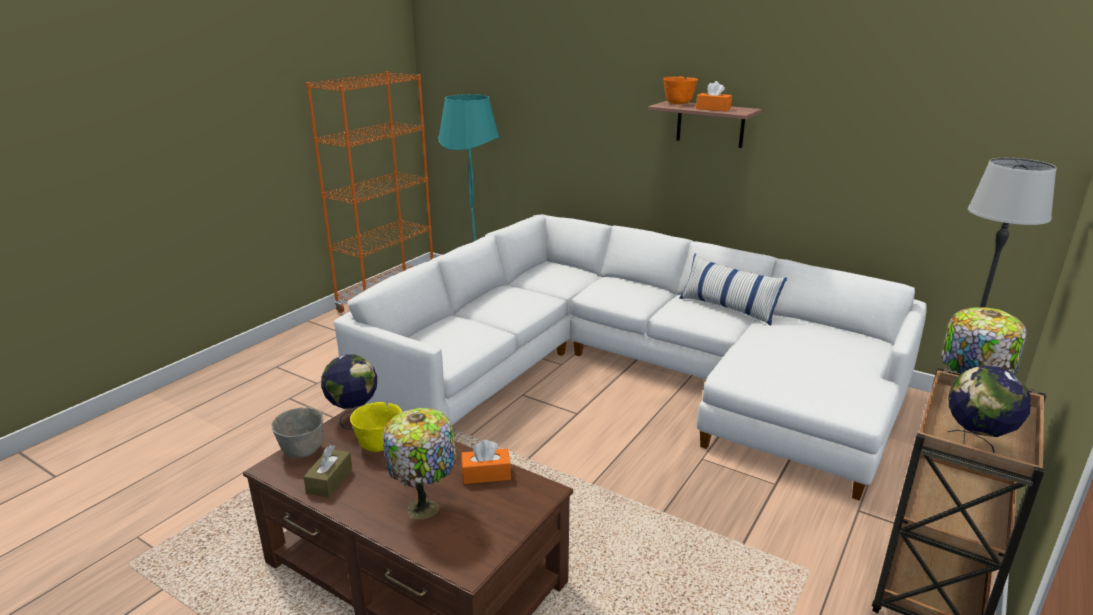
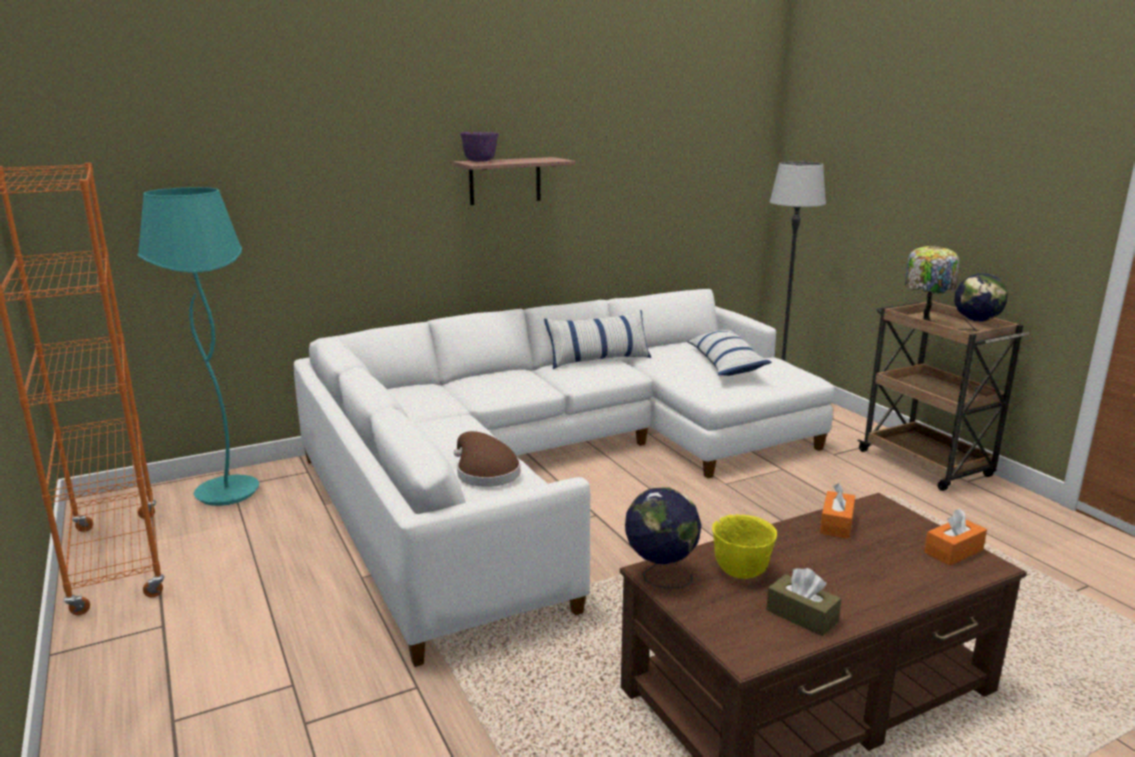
camera: 60 degrees left, 5 degrees down
(303, 451) = (721, 625): grey bowl -> none
(425, 507) = (882, 567): table lamp -> none
(464, 329) = (485, 473): none -> brown hat
(678, 103) = (480, 161): orange bowl -> purple bowl
(713, 109) = (528, 160): orange tissue box -> orange tissue box (953, 551)
(808, 359) = (725, 364): none -> pillow

